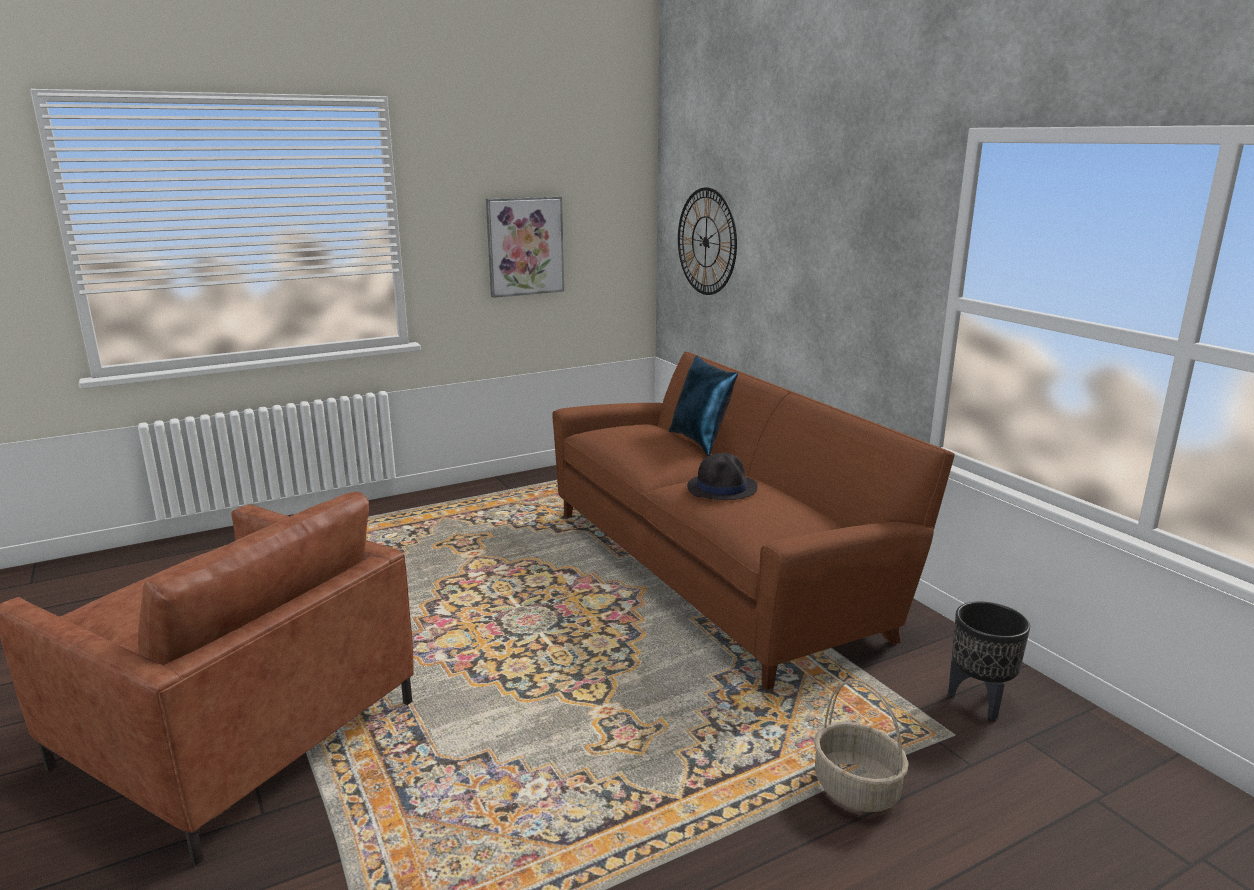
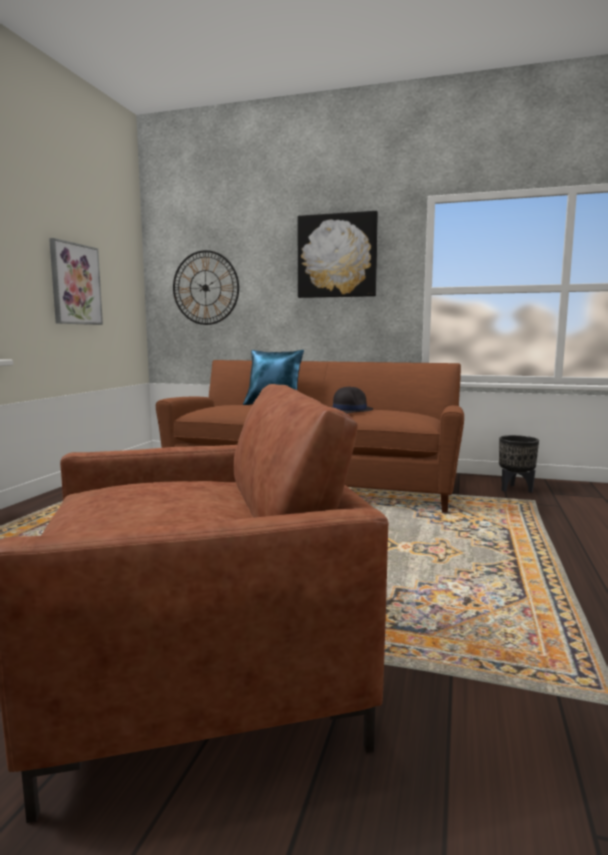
camera: 45 degrees left, 10 degrees down
(842, 219) = (337, 256): none -> picture
(857, 789) = (552, 526): basket -> none

